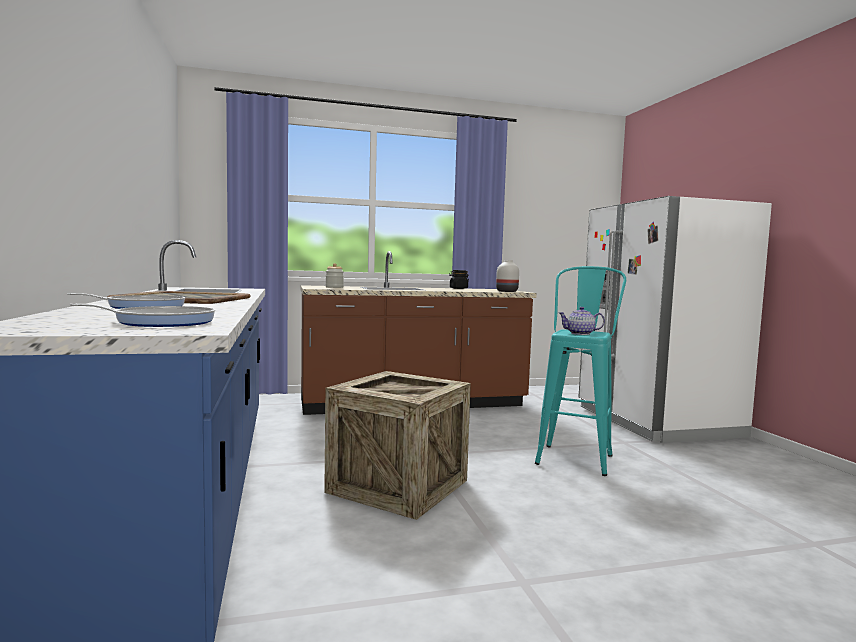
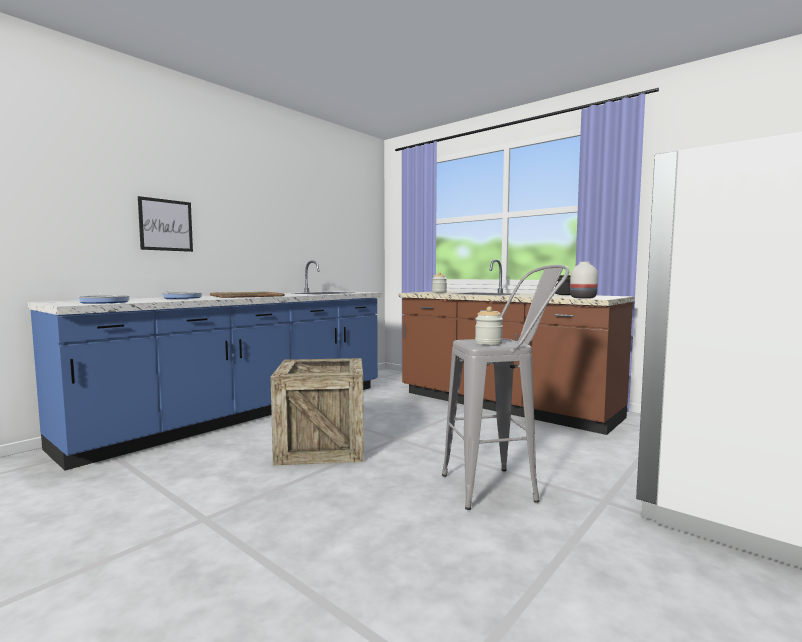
camera: 55 degrees right, 0 degrees up
(56, 158) = (166, 225): none -> picture
(576, 456) = (502, 487): turquoise stool -> grey stool
(580, 333) = (488, 343): teapot -> jar

